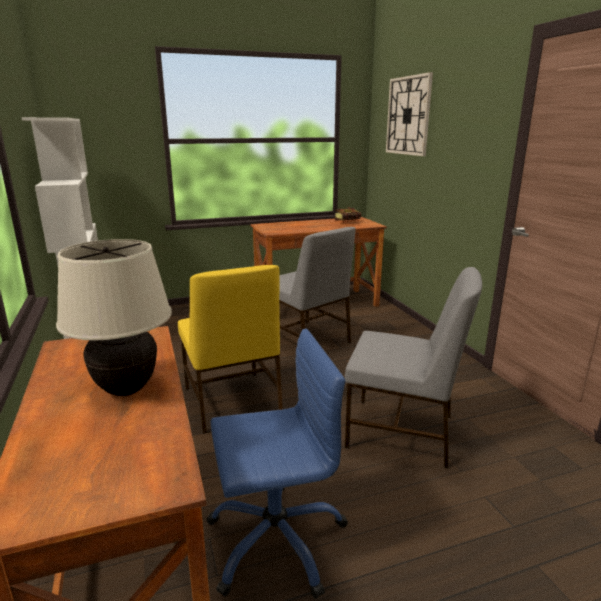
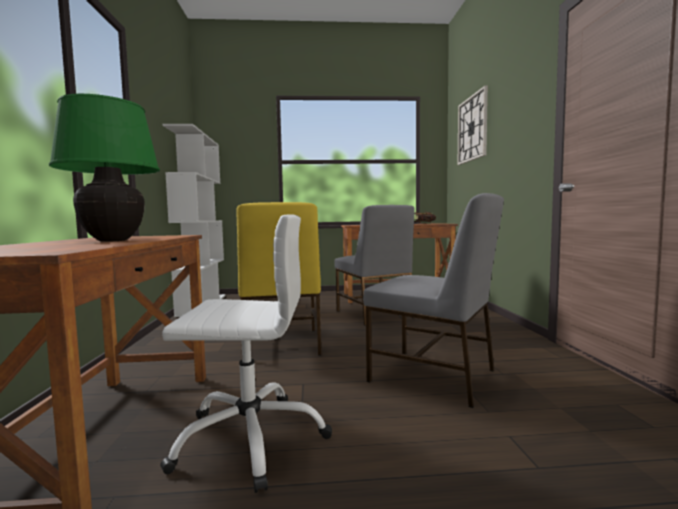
camera: 15 degrees right, 15 degrees down
(126, 390) = (112, 240): beige table lamp -> green table lamp
(275, 539) = (250, 438): blue office chair -> white office chair

